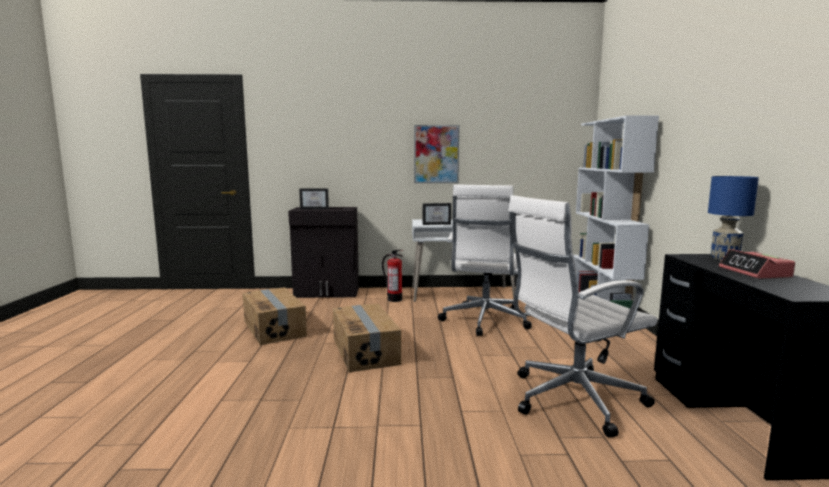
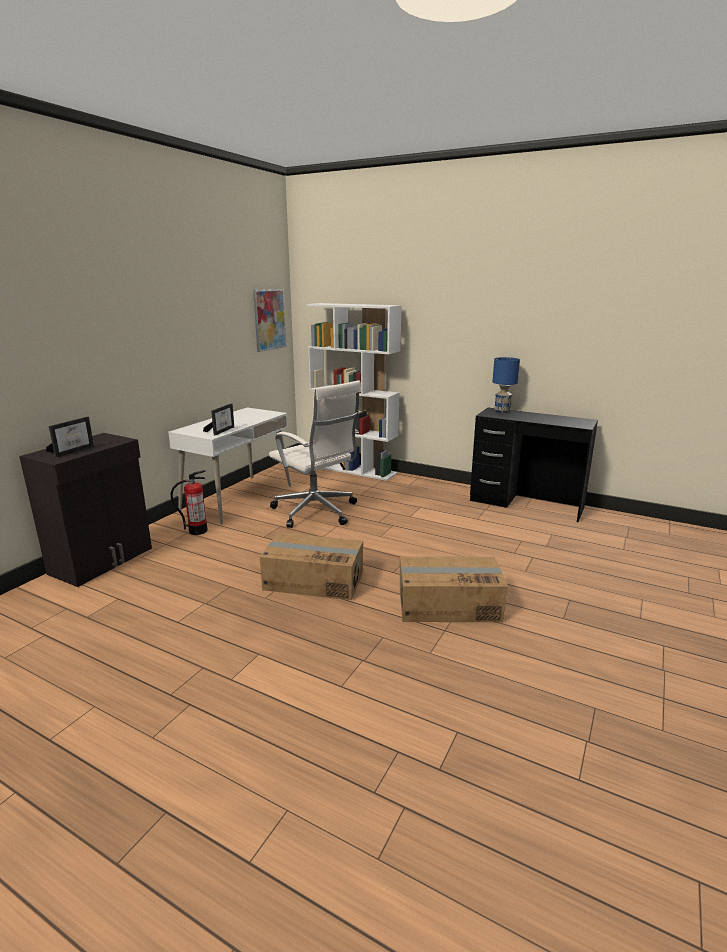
camera: 60 degrees left, 10 degrees up
(274, 328) = (175, 620): cardboard box -> cardboard box (448, 604)
(436, 154) = (177, 346): picture -> picture (269, 319)
(572, 399) = (474, 532): white office chair -> none
(755, 272) = (536, 417): alarm clock -> none

